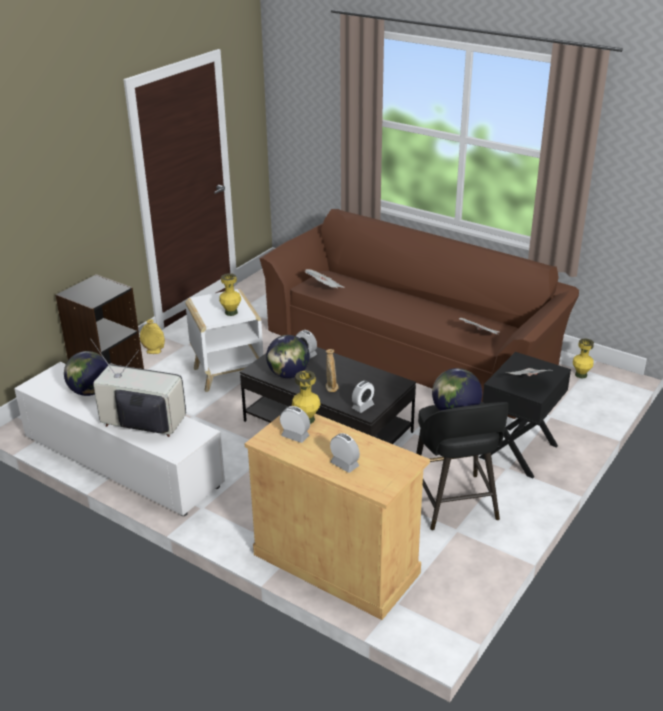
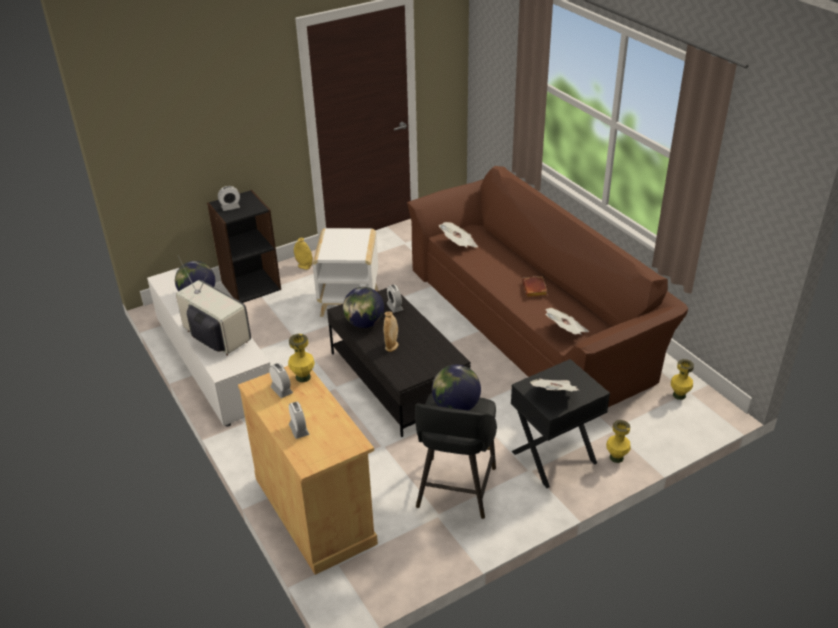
camera: 25 degrees right, 5 degrees up
(231, 312) = (348, 251): yellow vase -> yellow vase (616, 457)
(363, 406) = (403, 373): alarm clock -> alarm clock (230, 207)
(426, 309) = (535, 289): none -> brown book

